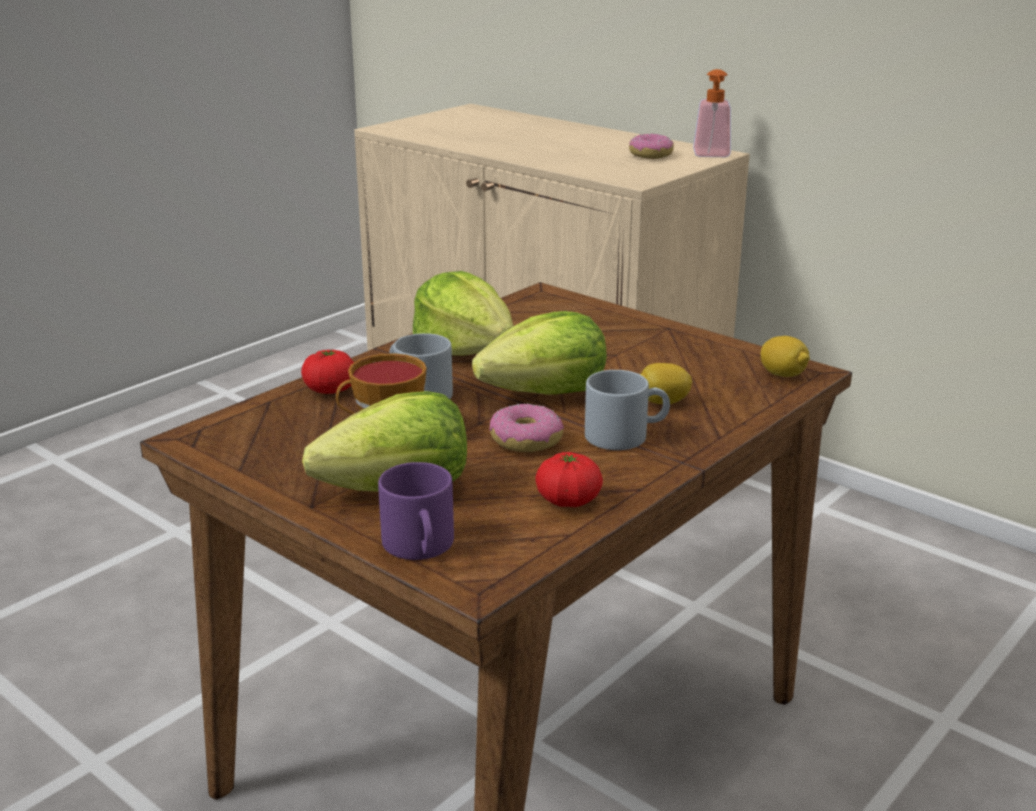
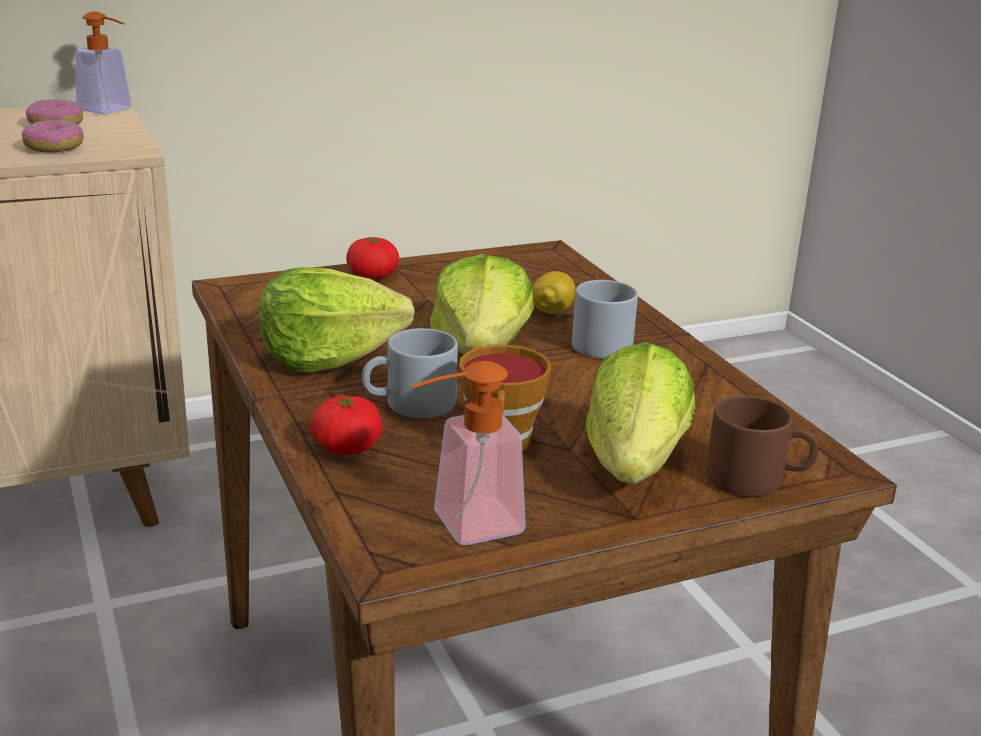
camera: 65 degrees left, 0 degrees up
(251, 449) = (463, 526): none -> soap dispenser
(422, 547) = (757, 478): purple mug -> brown mug
(525, 440) = (576, 382): donut -> donut (54, 147)
(568, 500) = (709, 395): tomato -> tomato (372, 276)
(783, 374) = (544, 259): lemon -> none

